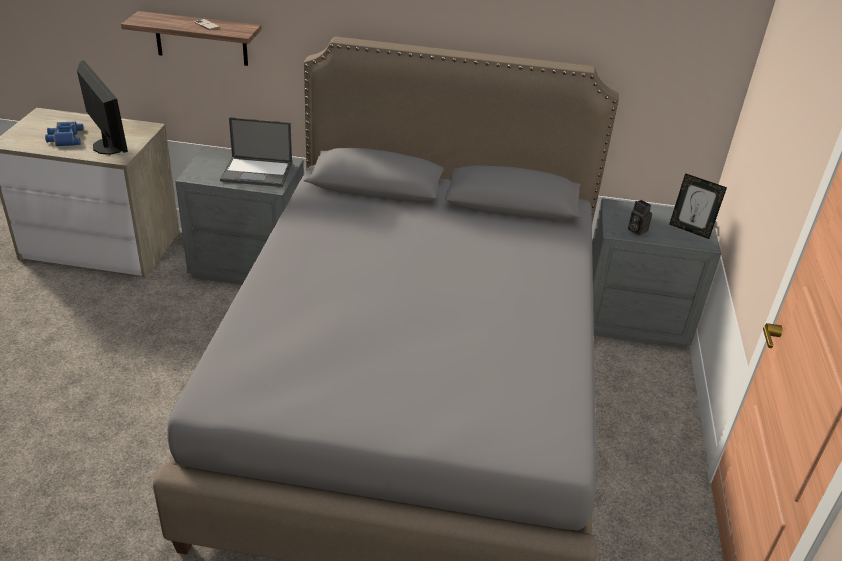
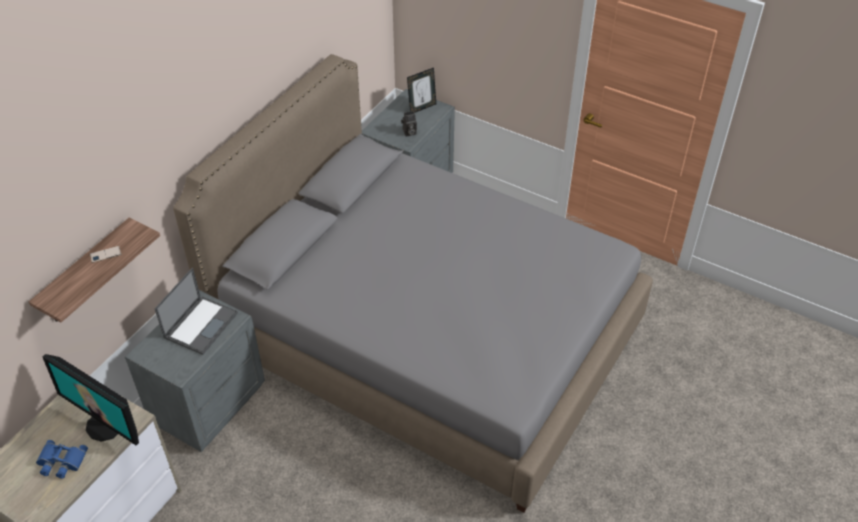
camera: 65 degrees left, 10 degrees up
(108, 146) = (105, 425): monitor -> monitor turned 135 degrees counterclockwise

